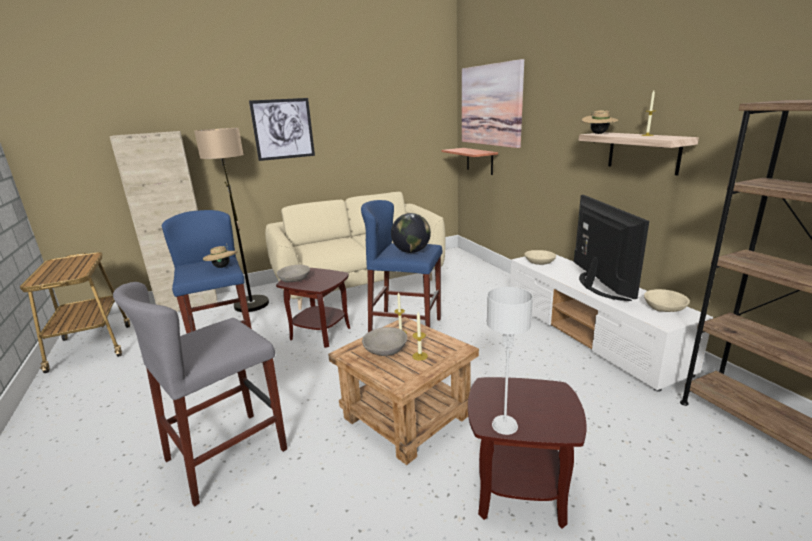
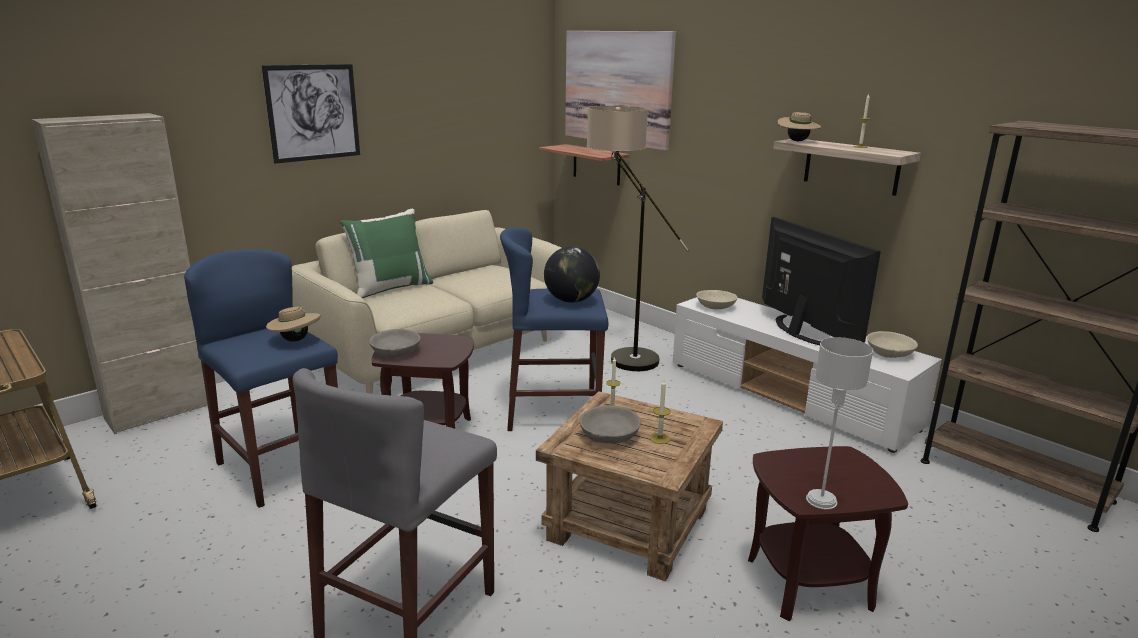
camera: 20 degrees left, 0 degrees up
(250, 299) = (270, 392): floor lamp -> floor lamp (620, 355)
(326, 240) = (390, 288): none -> green pillow

